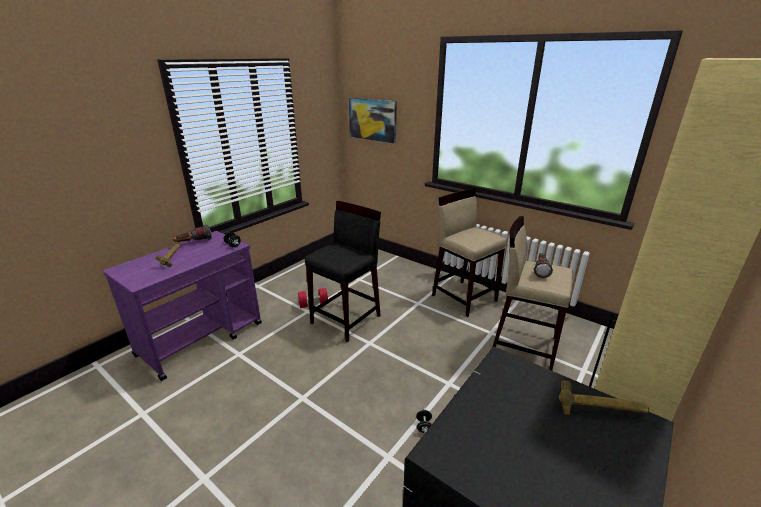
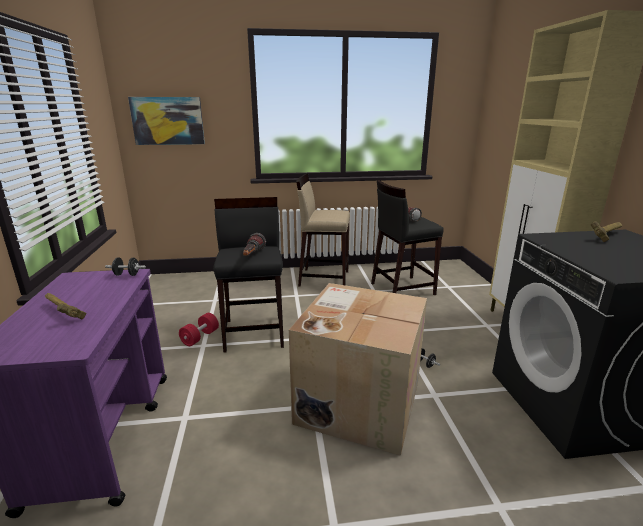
camera: 45 degrees left, 5 degrees down
(194, 242) = (57, 290): flashlight -> flashlight (252, 255)
(331, 416) = (358, 400): none -> cardboard box
(523, 345) = (401, 289): beige stool -> black stool

